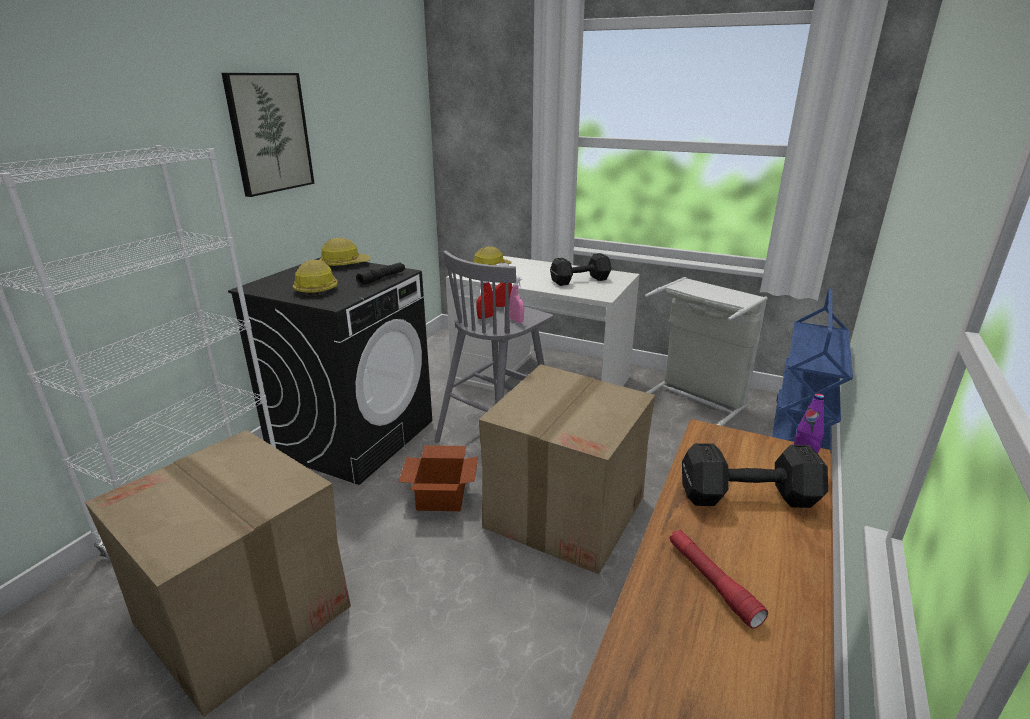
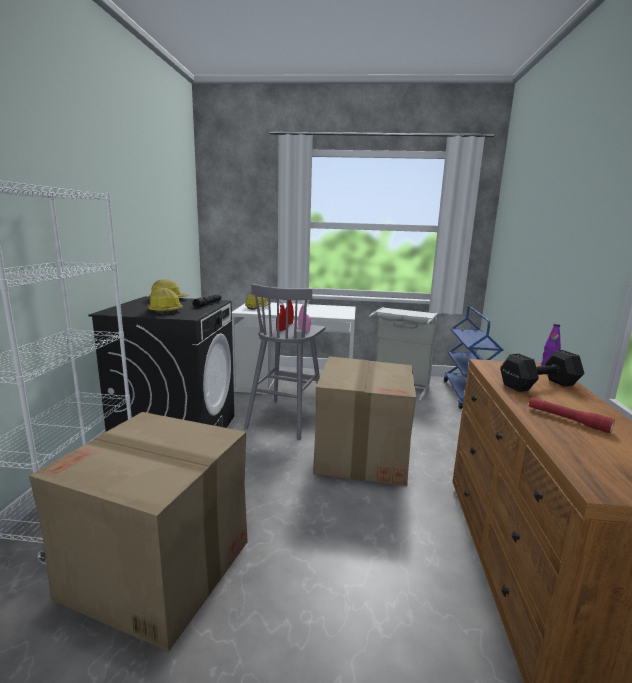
camera: 20 degrees left, 10 degrees down
(269, 133) = (113, 199): picture -> none
(442, 496) = (271, 460): cardboard box -> none
(578, 280) = (322, 310): black dumbbell -> none

